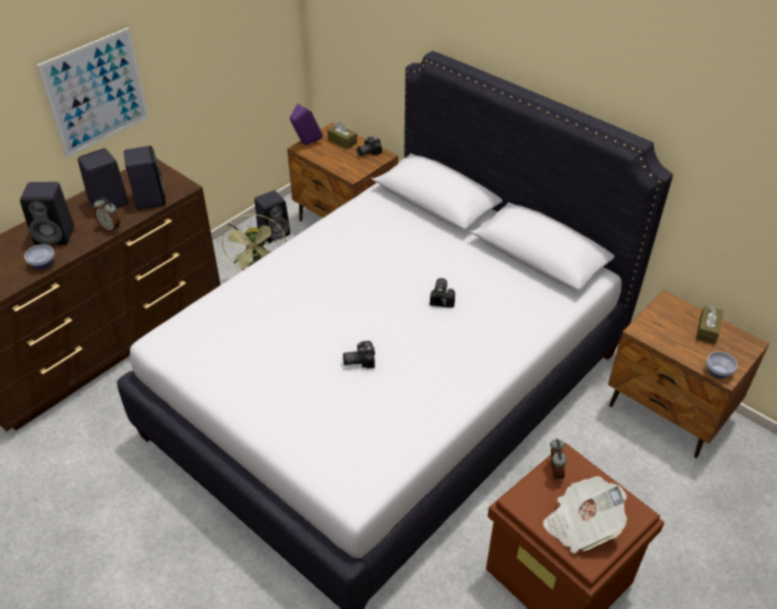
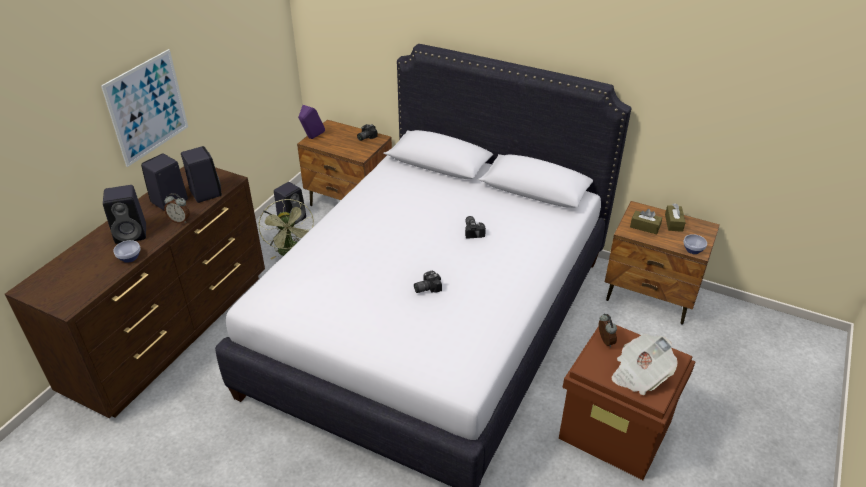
camera: 15 degrees left, 5 degrees down
(342, 141) = (341, 132): brown tissue box -> brown tissue box (645, 227)

